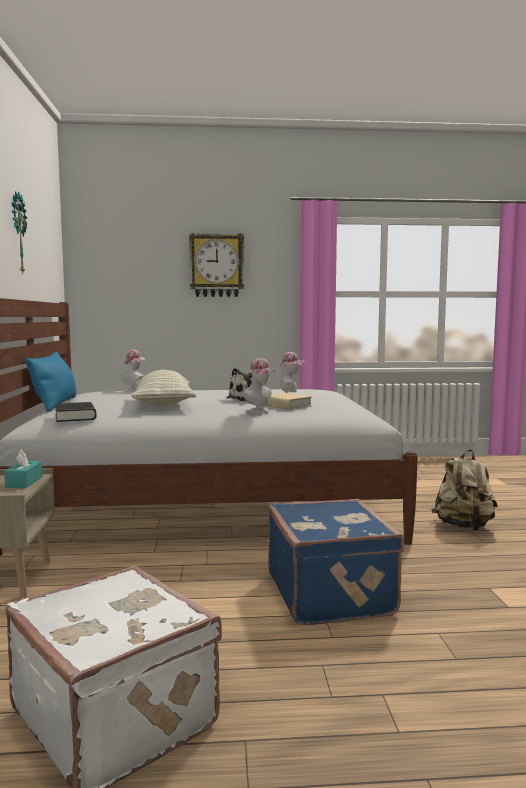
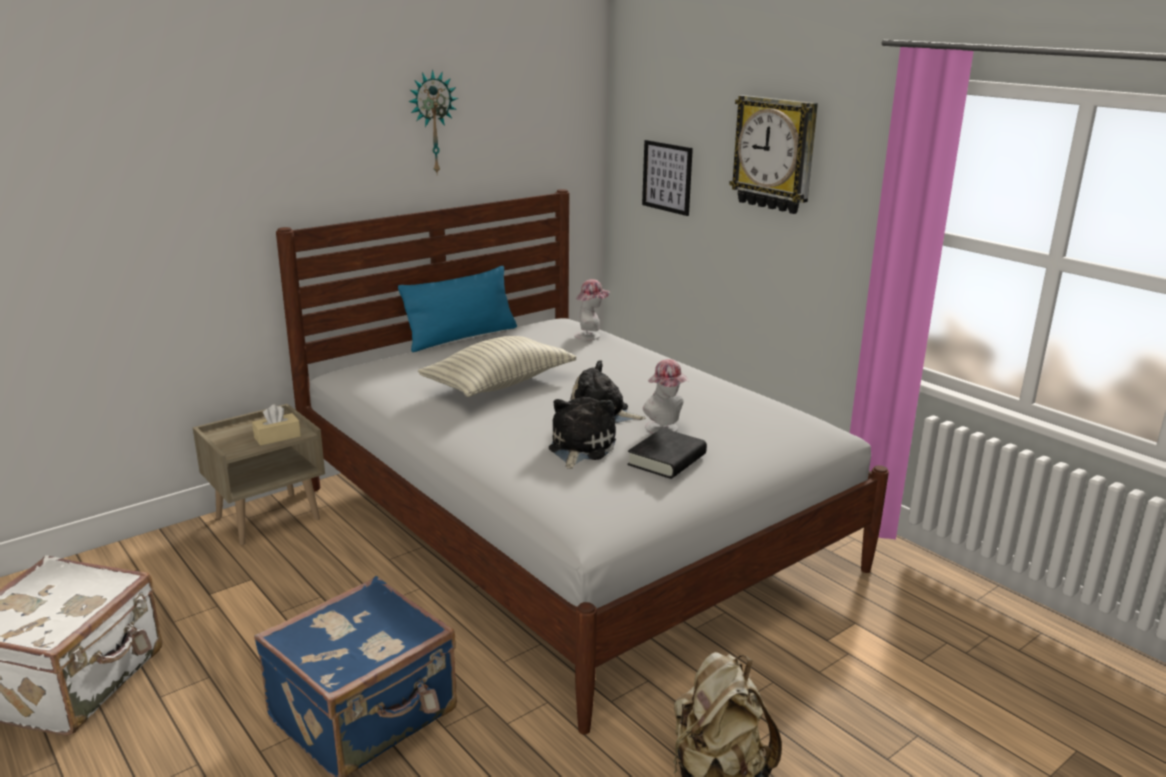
camera: 55 degrees right, 15 degrees up
(24, 482) = (277, 437): turquoise tissue box -> beige tissue box
(75, 417) = (378, 376): black book -> black book (667, 460)
(128, 291) = (667, 177): none -> picture
(260, 411) = (514, 447): hat -> none
(285, 405) = (579, 448): beige book -> plush toy

